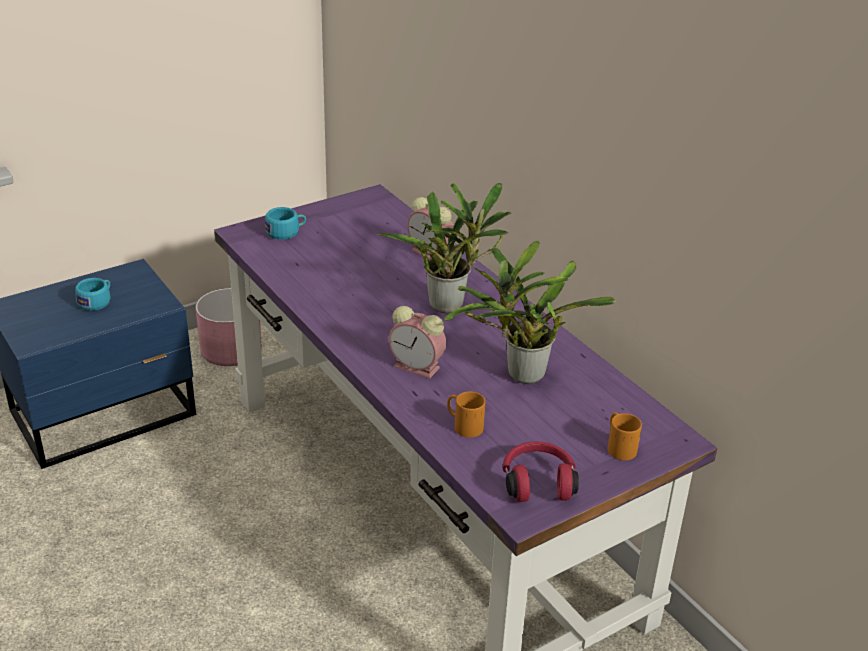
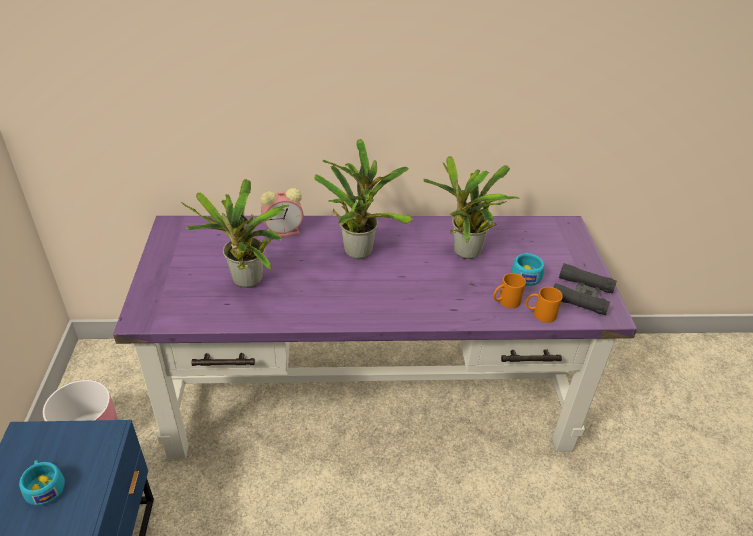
camera: 60 degrees left, 5 degrees up
(286, 232) = (170, 291): turquoise cup -> turquoise cup (525, 274)
(334, 263) = (247, 283): none -> potted plant
(418, 367) = (424, 295): alarm clock -> none
(538, 482) = (582, 295): red headphones -> black binoculars
(618, 446) = (562, 248): orange mug -> orange mug (540, 314)

